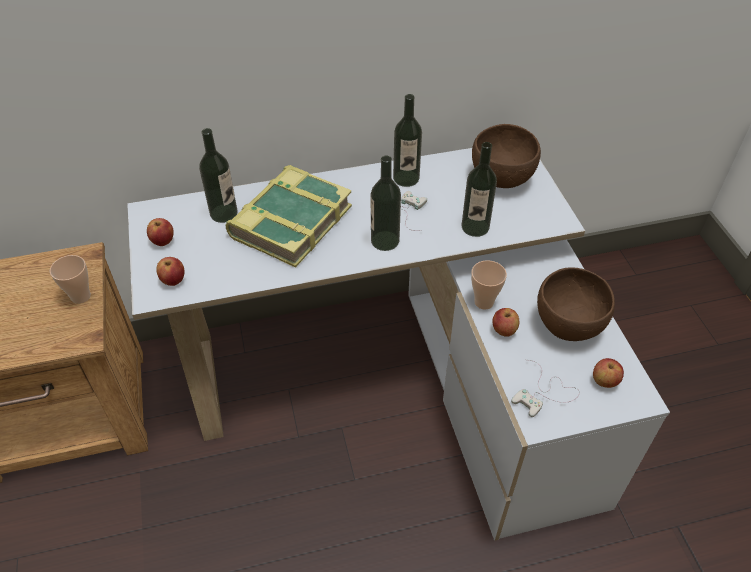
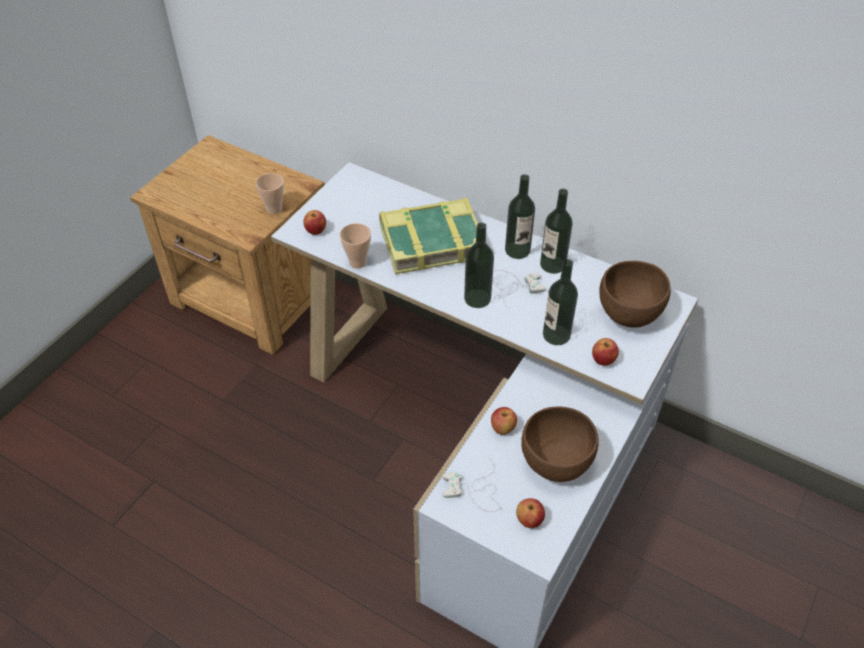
camera: 45 degrees right, 0 degrees up
(163, 241) = (339, 201): apple -> apple (603, 360)
(224, 213) = (396, 207): bottle -> bottle (517, 250)
(484, 302) = (514, 398): cup -> cup (357, 262)

